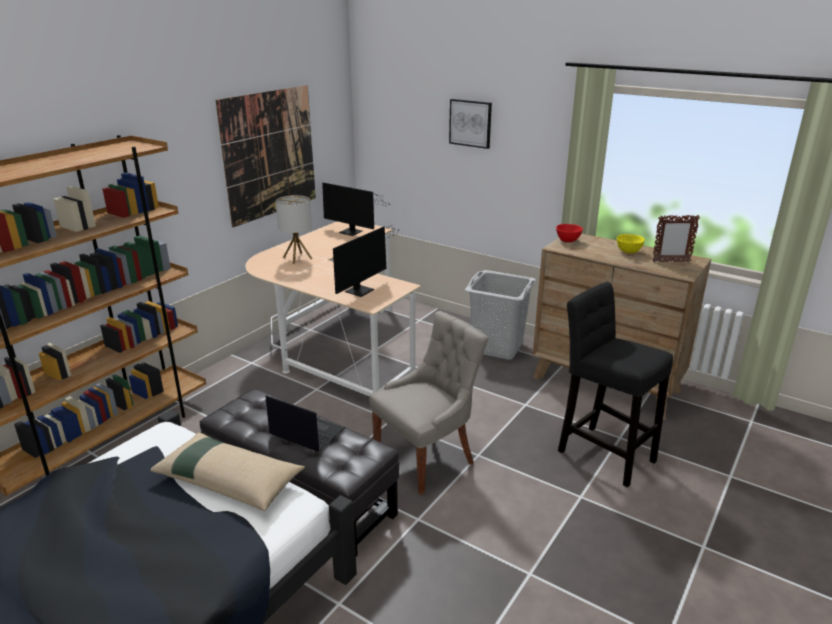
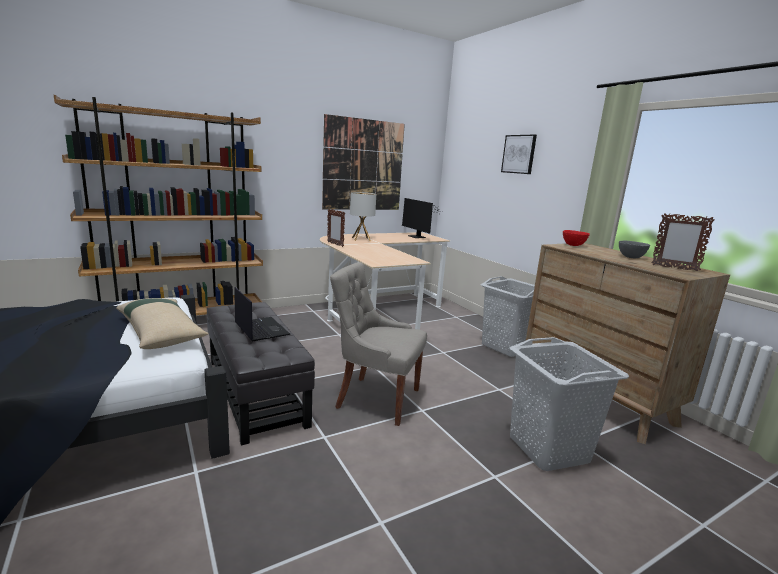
camera: 25 degrees right, 10 degrees down
(282, 279) = (335, 244): none -> picture frame
(362, 289) = (382, 257): monitor -> none
(427, 458) = (375, 398): grey chair -> grey chair turned 150 degrees counterclockwise
(602, 453) = (548, 448): black stool -> grey laundry basket
(628, 252) = (630, 257): yellow bowl -> grey bowl

